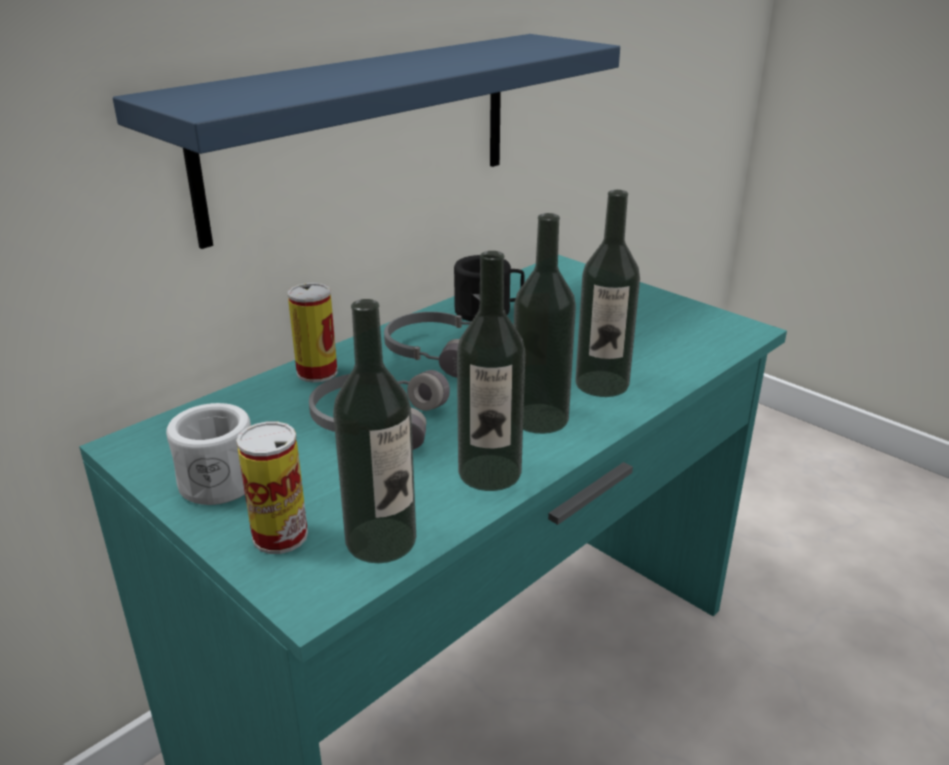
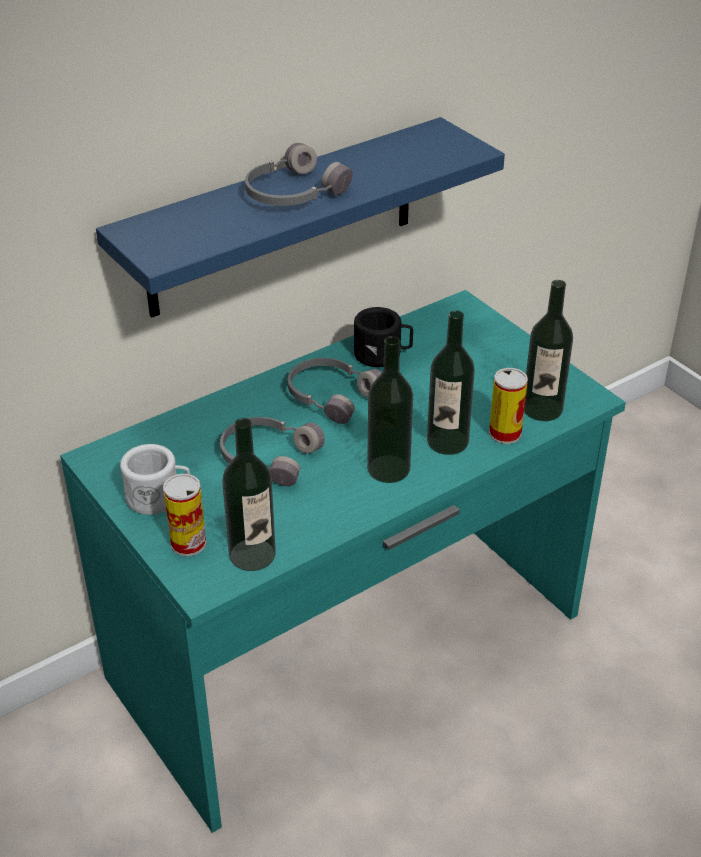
camera: 10 degrees right, 10 degrees up
(317, 372) = (233, 405): can -> can (505, 433)
(382, 69) = (292, 193): none -> grey headphones
(489, 472) = (338, 511): bottle -> bottle (542, 409)

